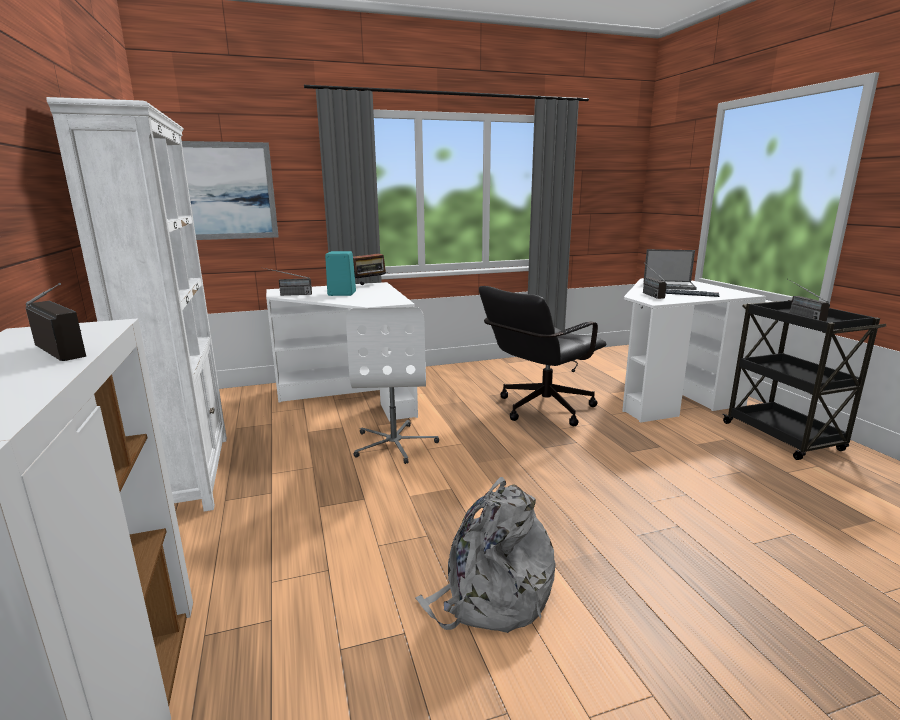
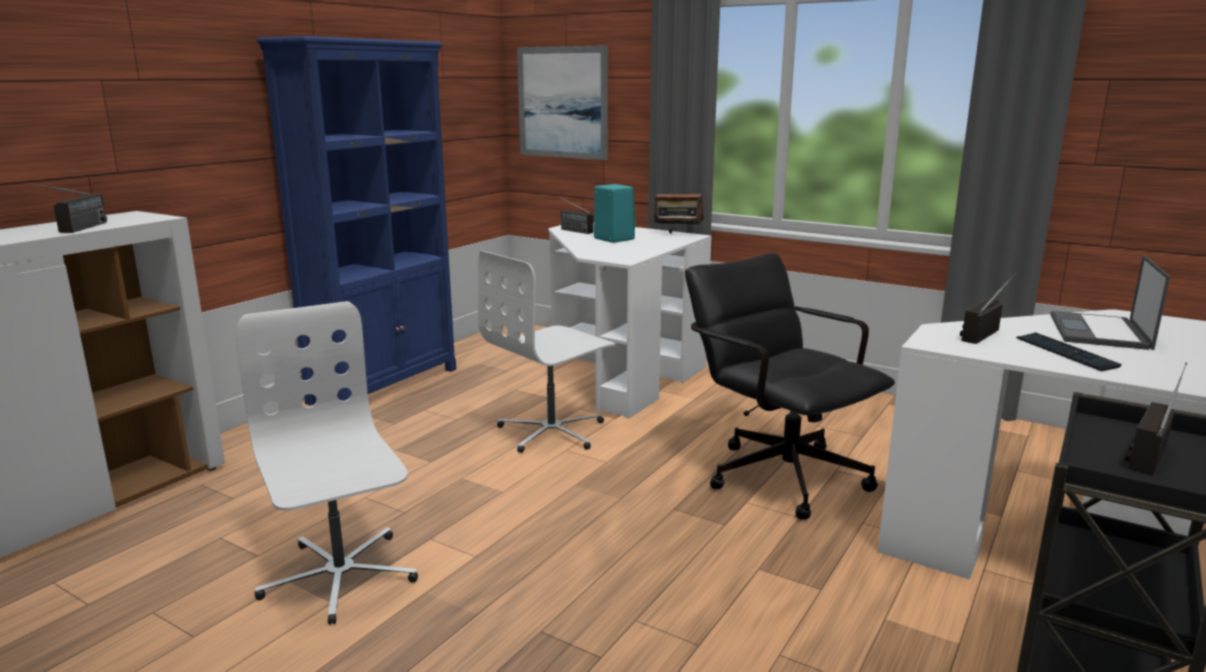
camera: 50 degrees right, 0 degrees up
(190, 473) = (385, 385): white bookcase -> blue bookcase
(491, 596) = (339, 577): grey backpack -> white office chair
(539, 410) = (776, 472): black office chair -> black office chair turned 45 degrees clockwise
(669, 286) = (1100, 332): laptop -> laptop turned 45 degrees clockwise

